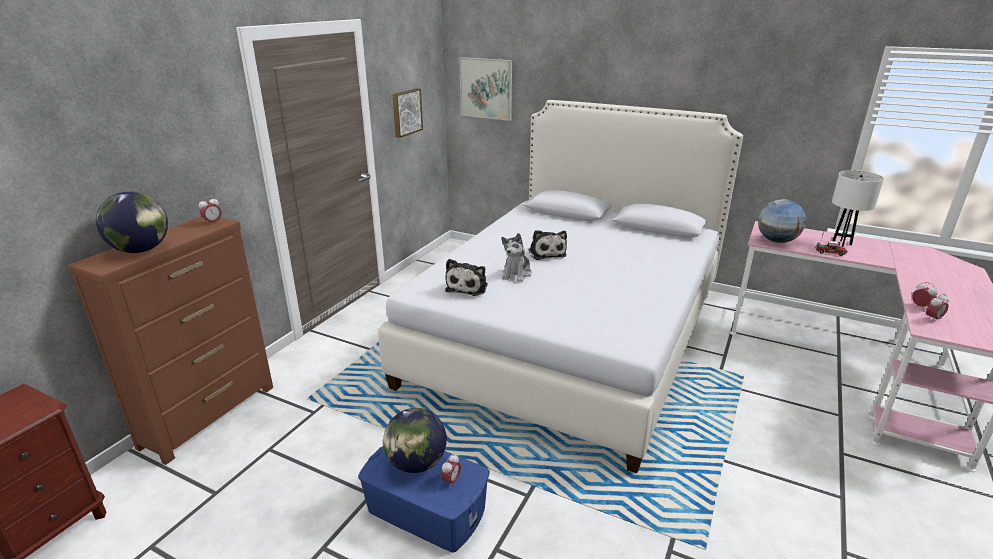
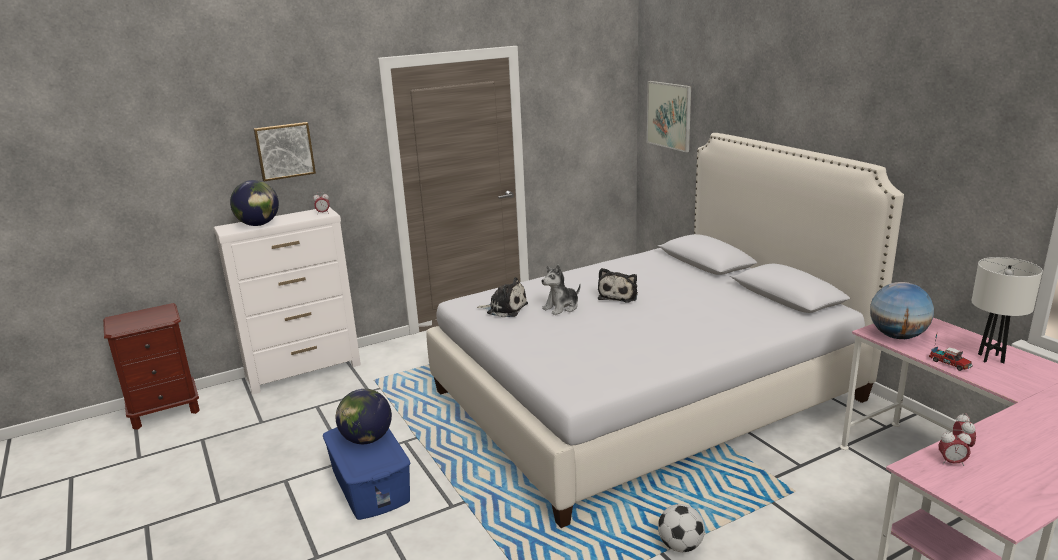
camera: 35 degrees right, 5 degrees down
(210, 415) = (305, 372): brown dresser -> white dresser
(406, 112) = (574, 135): picture -> picture (284, 151)
(451, 481) = (375, 459): alarm clock -> none
(468, 287) = (505, 308): plush toy -> plush toy turned 120 degrees counterclockwise
(728, 448) = (680, 546): none -> football

